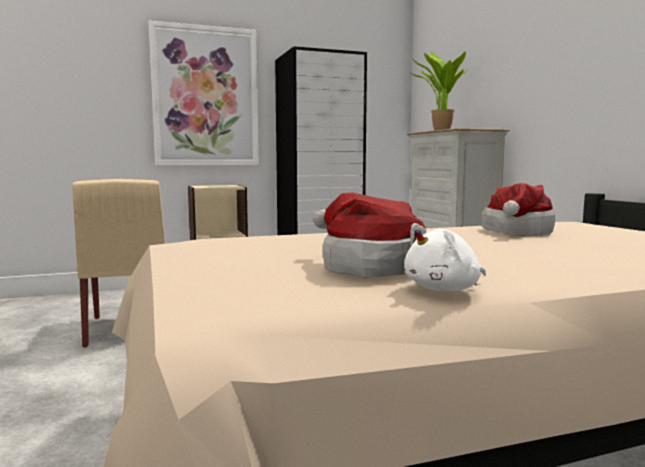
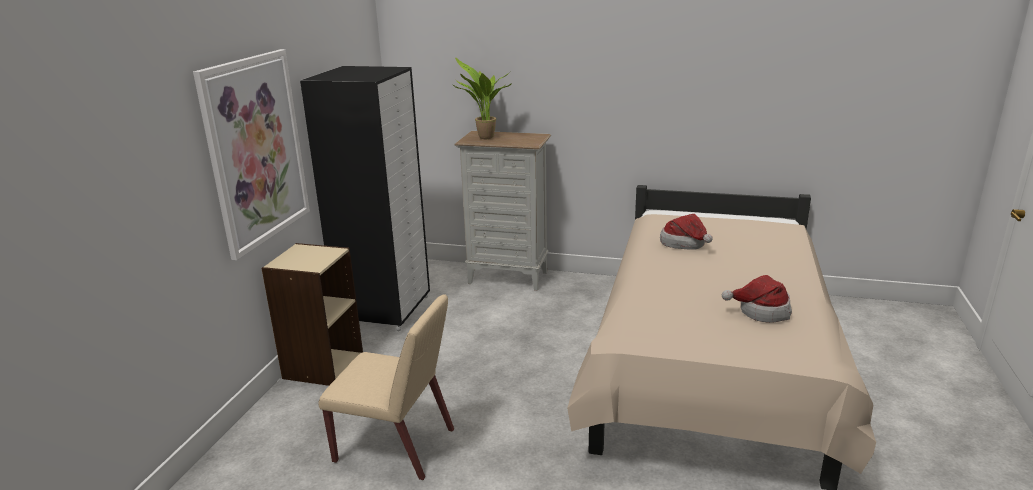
camera: 55 degrees left, 15 degrees up
(445, 289) = (809, 310): white plush toy -> none

